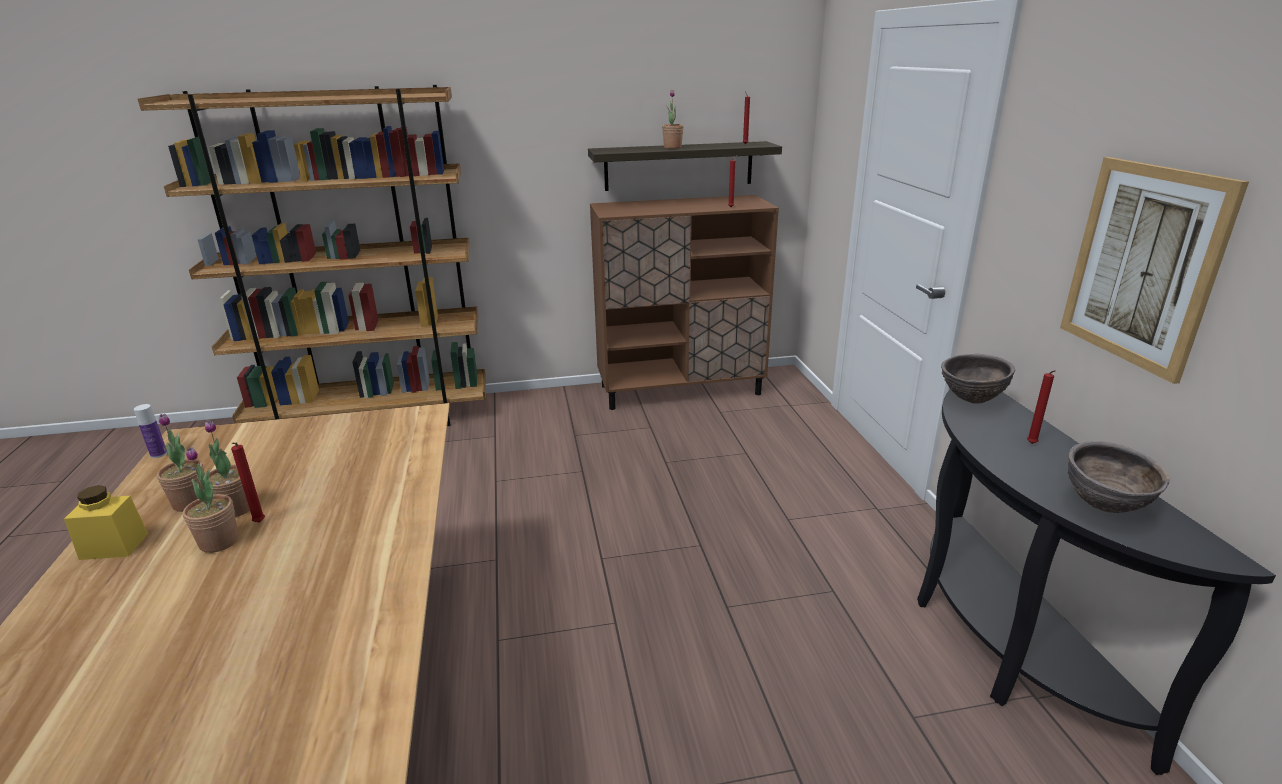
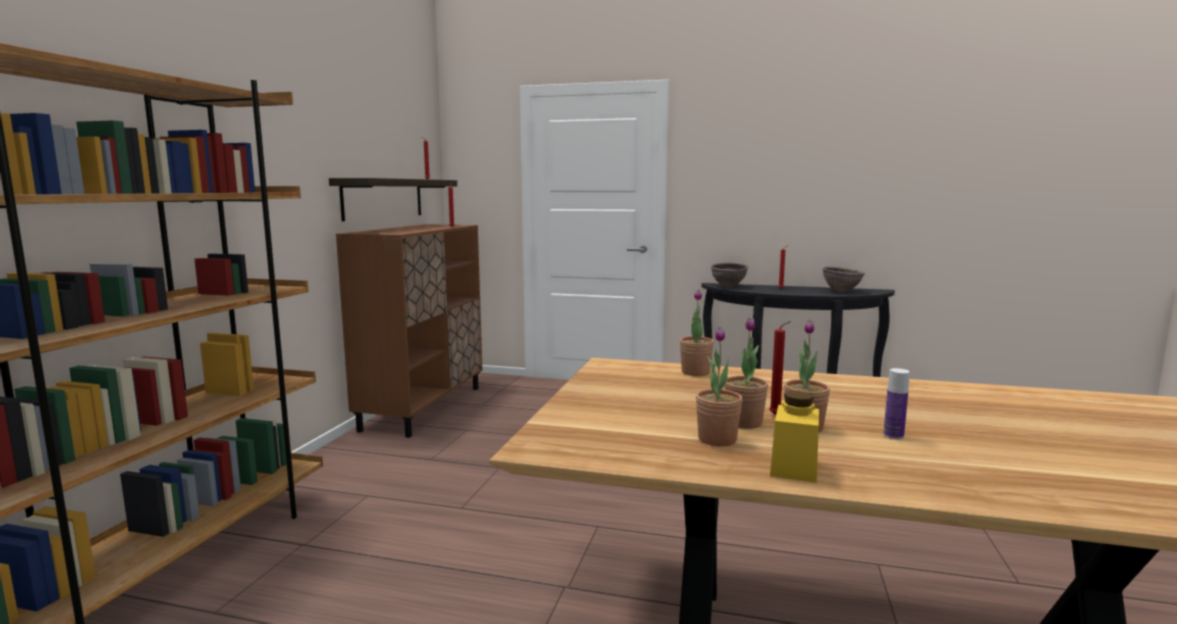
camera: 65 degrees left, 15 degrees down
(159, 454) = (570, 459): bottle -> bottle (893, 436)
(672, 147) = (395, 178): potted plant -> potted plant (695, 372)
(1143, 265) = (789, 194): picture -> none

